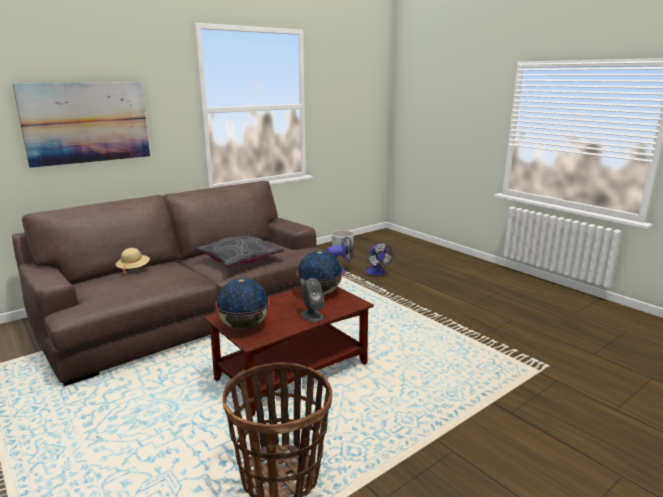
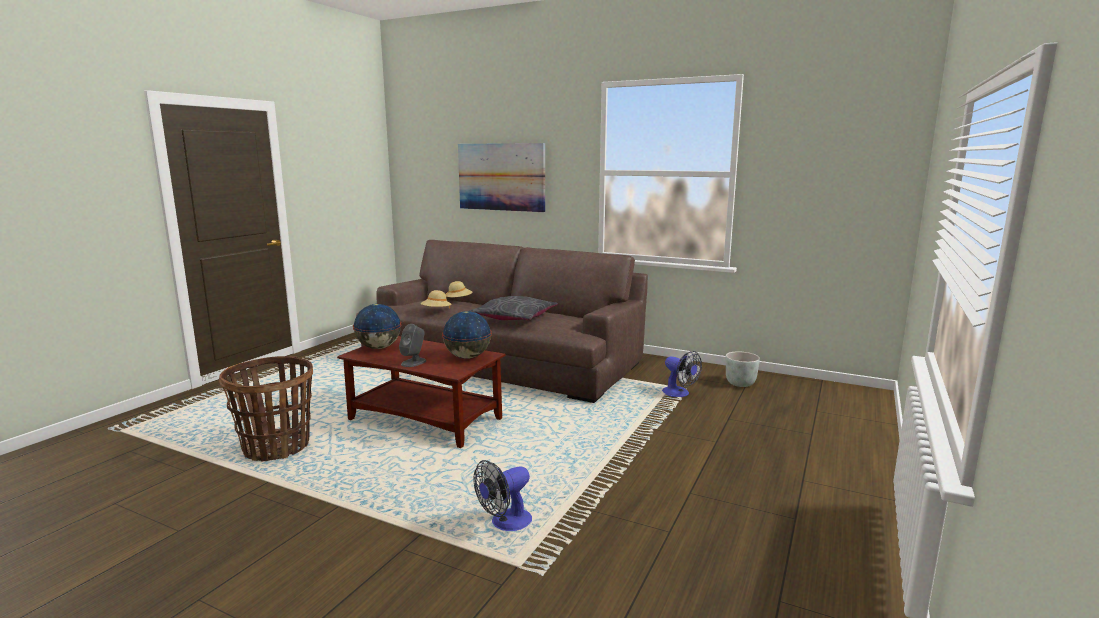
camera: 65 degrees right, 5 degrees down
(163, 283) = (436, 311): none -> beige hat
(377, 273) = (704, 414): fan -> fan (505, 523)

